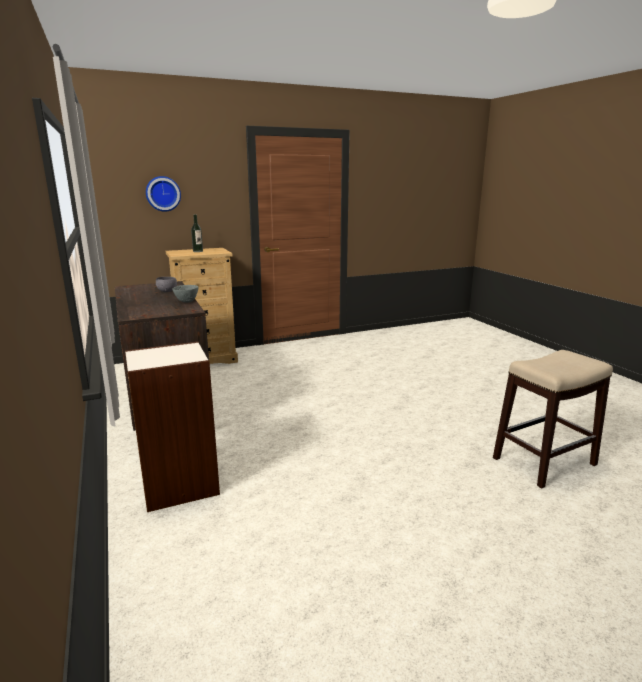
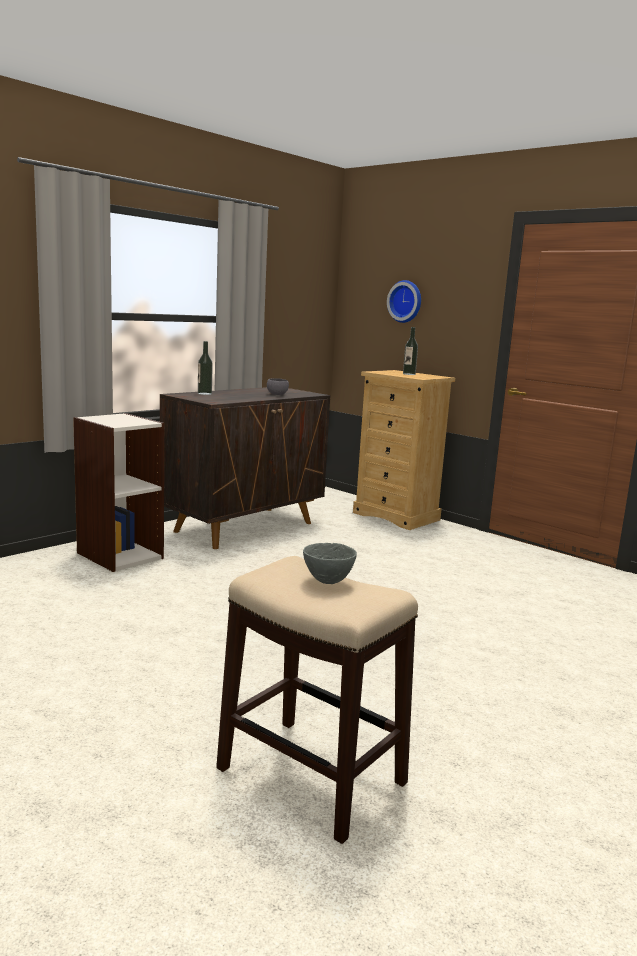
camera: 65 degrees right, 5 degrees down
(137, 308) = (204, 393): none -> bottle
(187, 302) = (243, 399): grey bowl -> grey bowl (328, 581)

